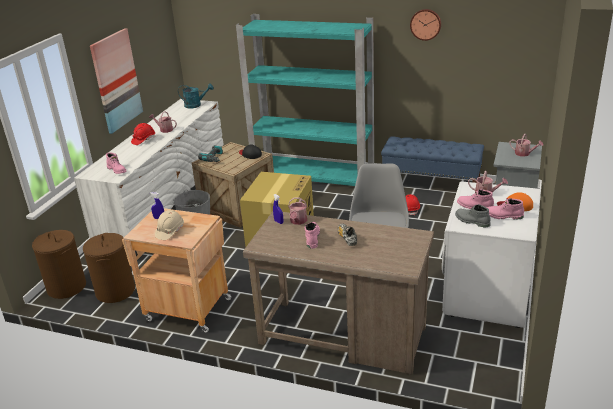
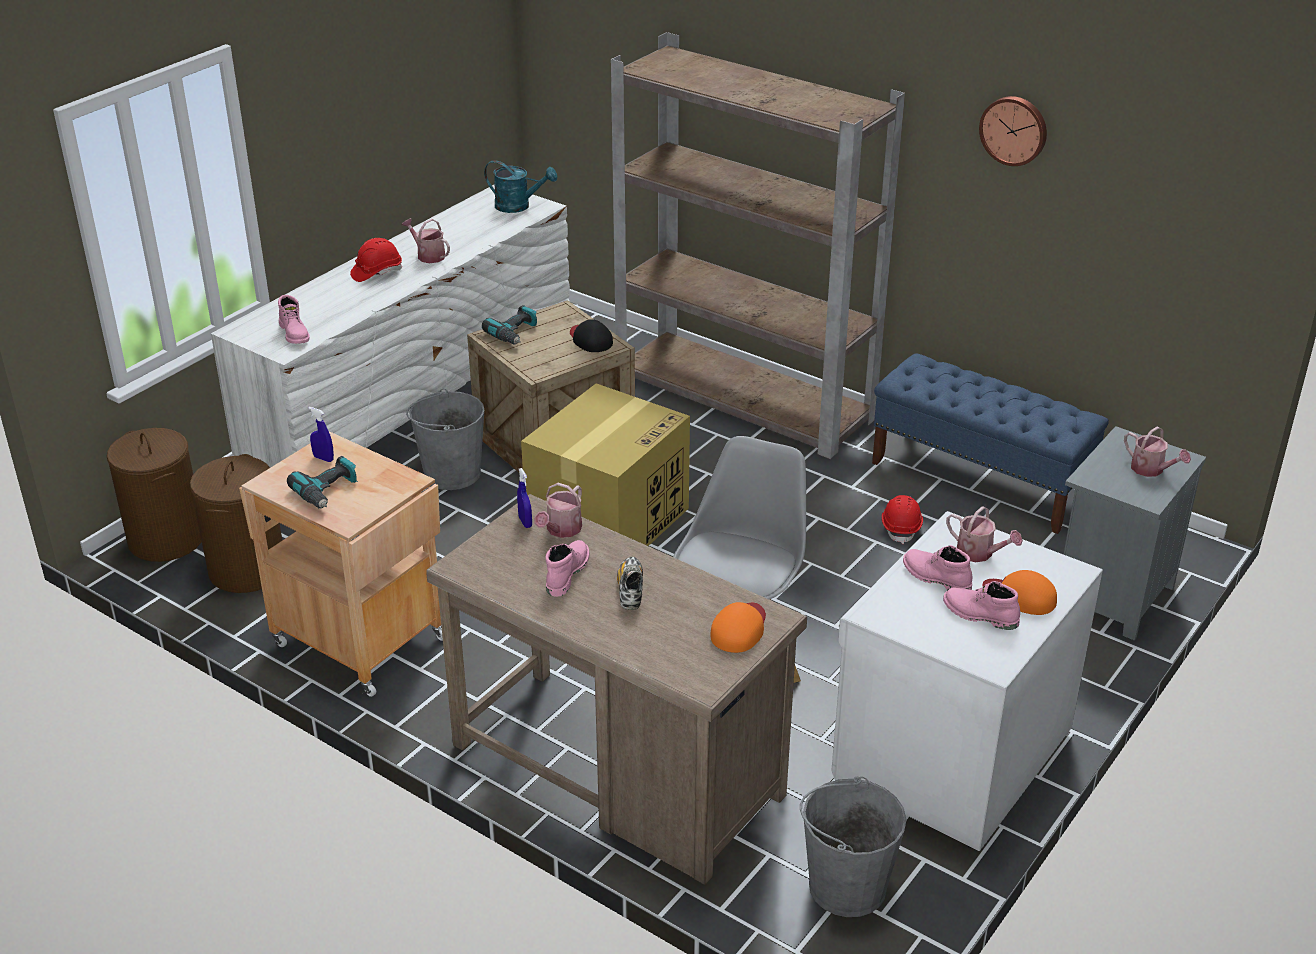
camera: 15 degrees right, 5 degrees up
(116, 80) = (349, 138): picture -> none
(170, 231) = (328, 492): beige hard hat -> power drill
(313, 174) = (743, 397): turquoise bookcase -> brown bookcase
(408, 242) = (739, 629): none -> orange cap
(471, 221) = (906, 610): grey boot -> none
(475, 358) = (846, 886): none -> grey bucket

